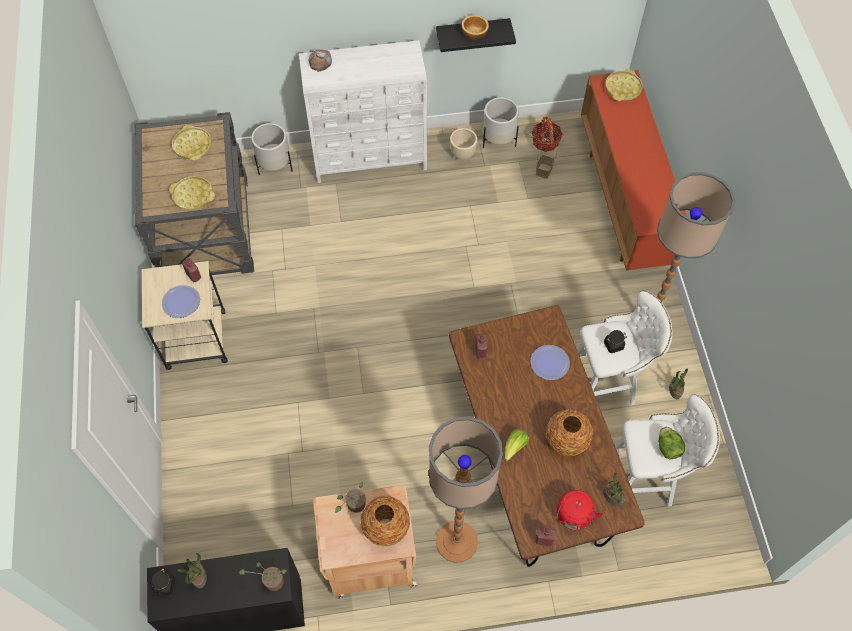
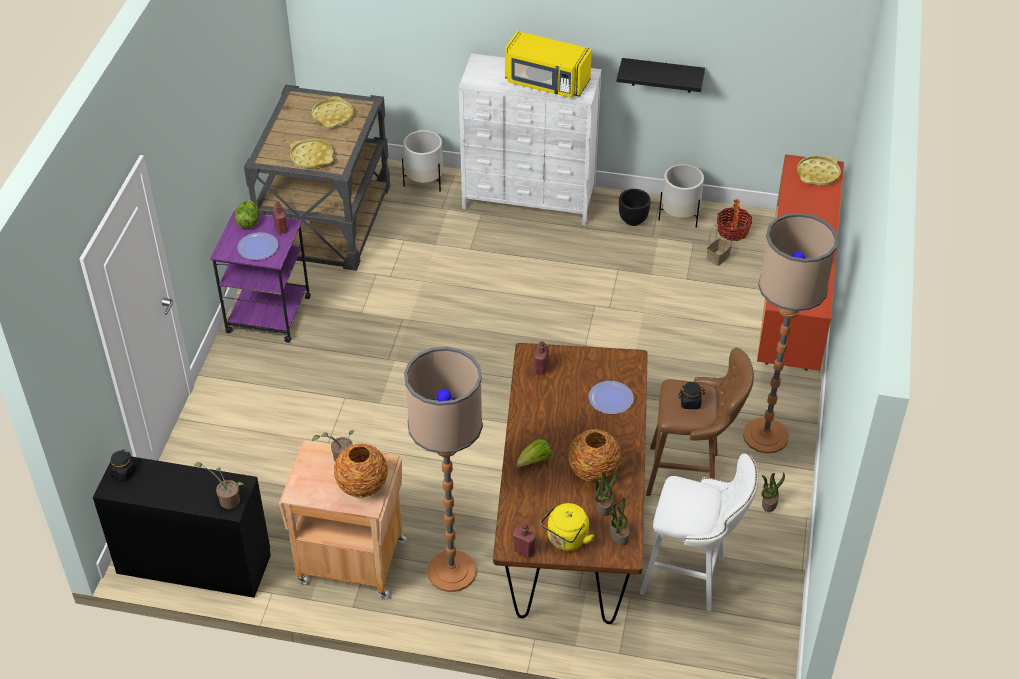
camera: 20 degrees right, 15 degrees down
(196, 338) = (268, 313): beige cart -> purple cart
(198, 576) = (159, 474): potted plant -> potted plant (603, 505)
(320, 62) = (489, 65): bread -> none
(378, 68) = (546, 83): none -> yellow microwave
(463, 154) = (633, 220): beige planter -> black planter
(474, 33) = (659, 72): bowl -> none
(573, 517) = (566, 540): red kettle -> yellow kettle
(607, 384) = (693, 475): white stool -> brown stool
(668, 448) = (704, 510): lettuce -> lettuce (248, 222)

